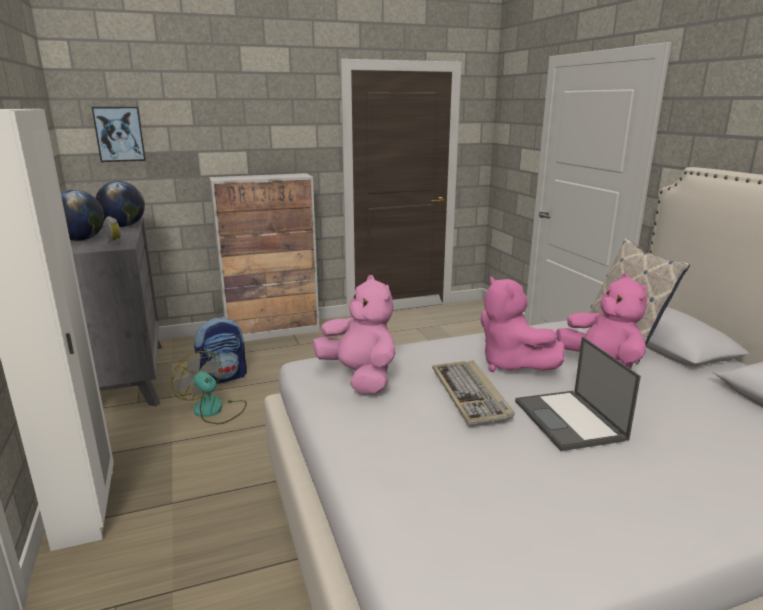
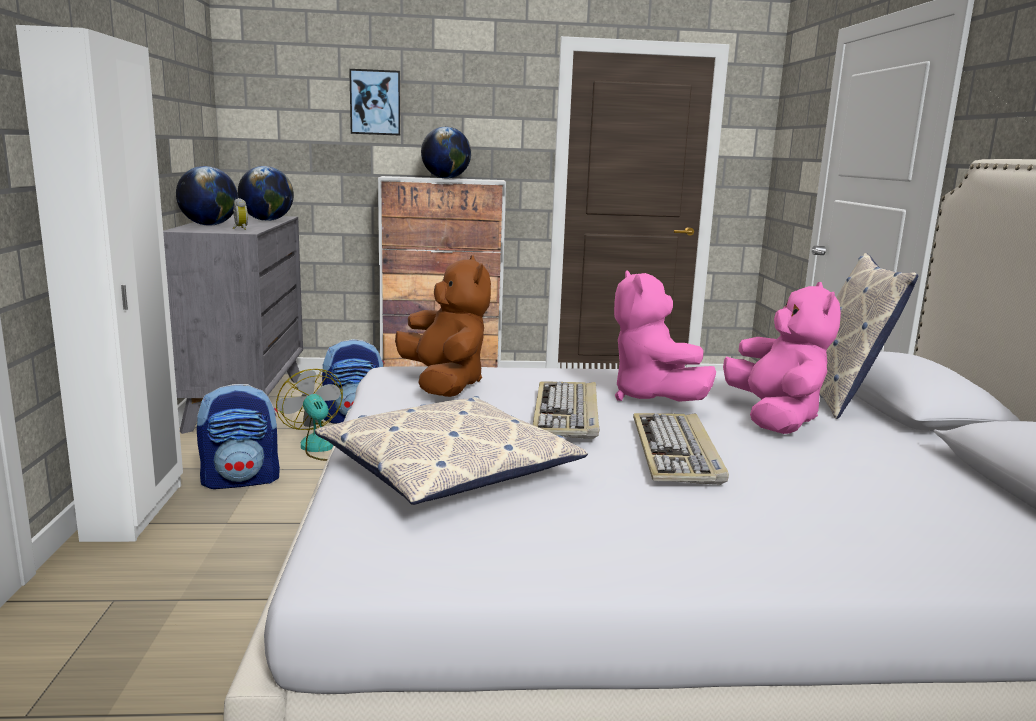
camera: 15 degrees right, 5 degrees down
(119, 134) = (284, 117): picture -> picture (375, 102)
(162, 456) = (242, 480): none -> backpack
(263, 176) = (445, 178): none -> globe
(359, 377) = (444, 384): pink plush toy -> brown plush toy
(430, 472) = (448, 467): none -> pillow
(570, 420) = (677, 452): laptop -> keyboard

